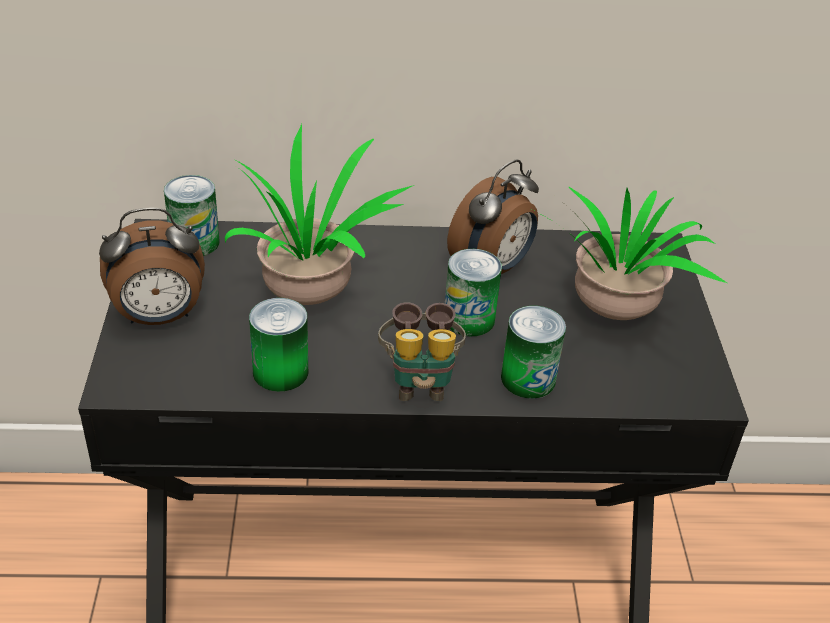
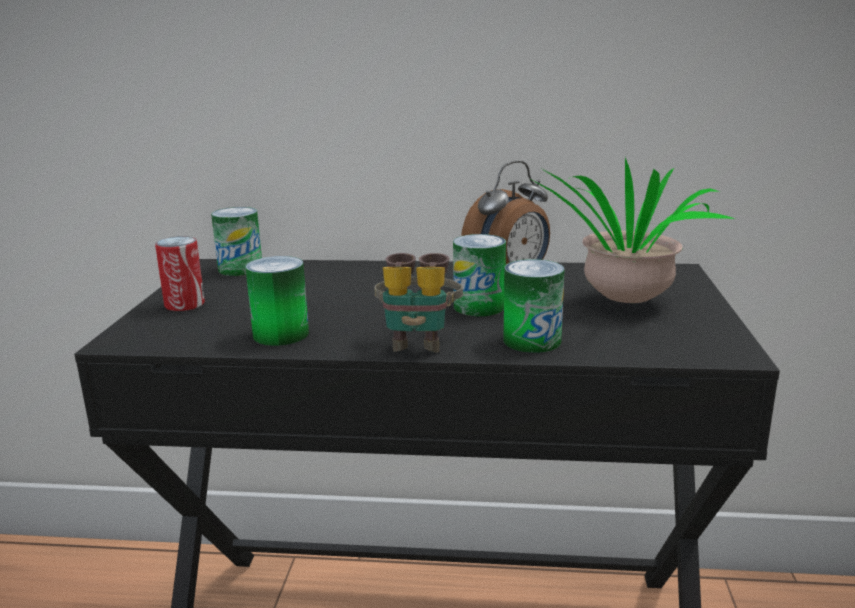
camera: 10 degrees right, 20 degrees down
(159, 317) = (184, 305): alarm clock -> can
(311, 292) = (331, 292): potted plant -> none

